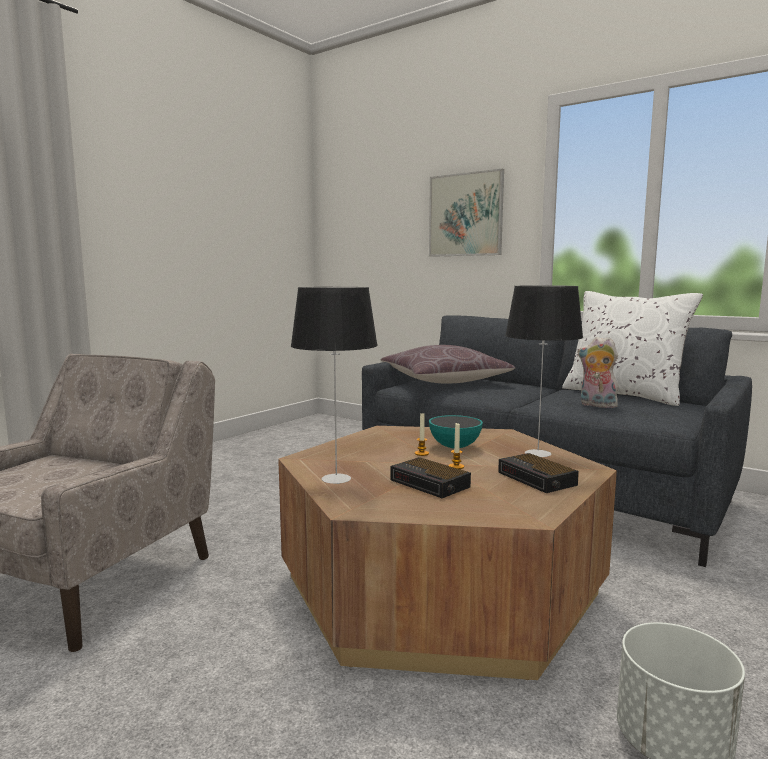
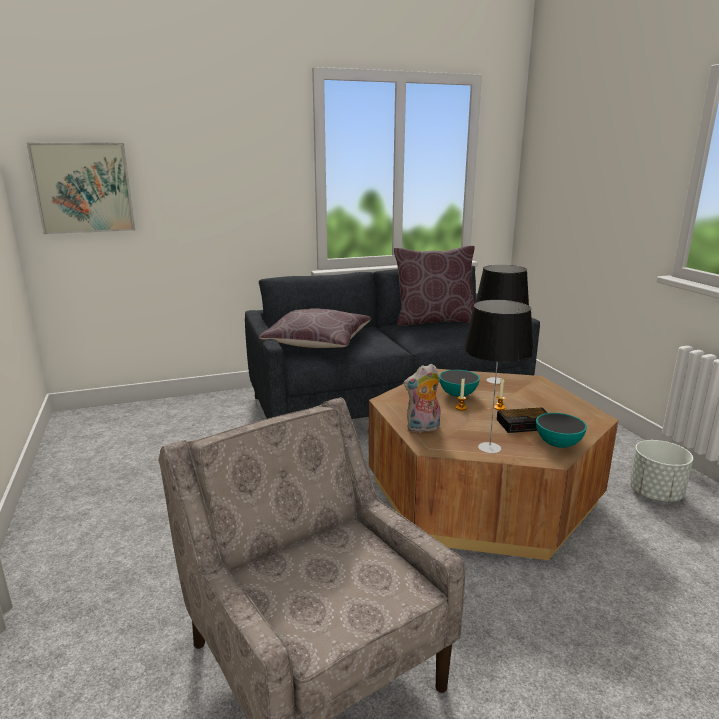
camera: 55 degrees left, 10 degrees up
(397, 506) = (558, 444): none -> bowl
(465, 215) = (237, 173): picture -> picture (83, 188)
(538, 479) = (541, 397): alarm clock -> none
(596, 405) = (452, 335): plush toy -> plush toy (423, 428)
(624, 394) = (434, 320): white pillow -> brown pillow

